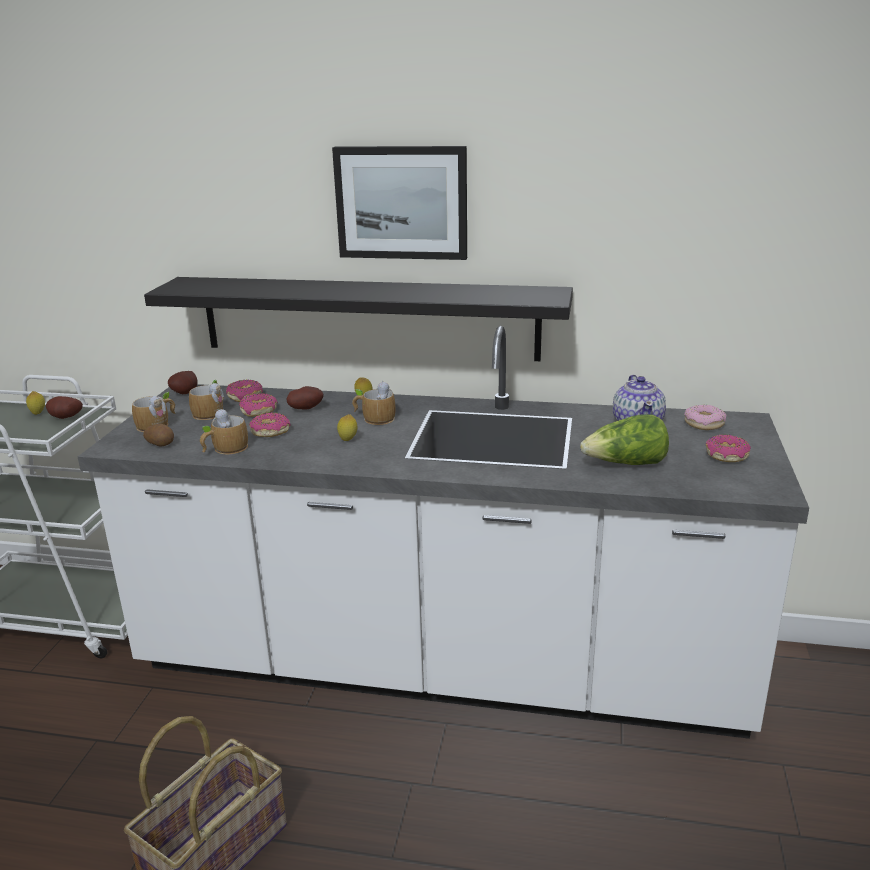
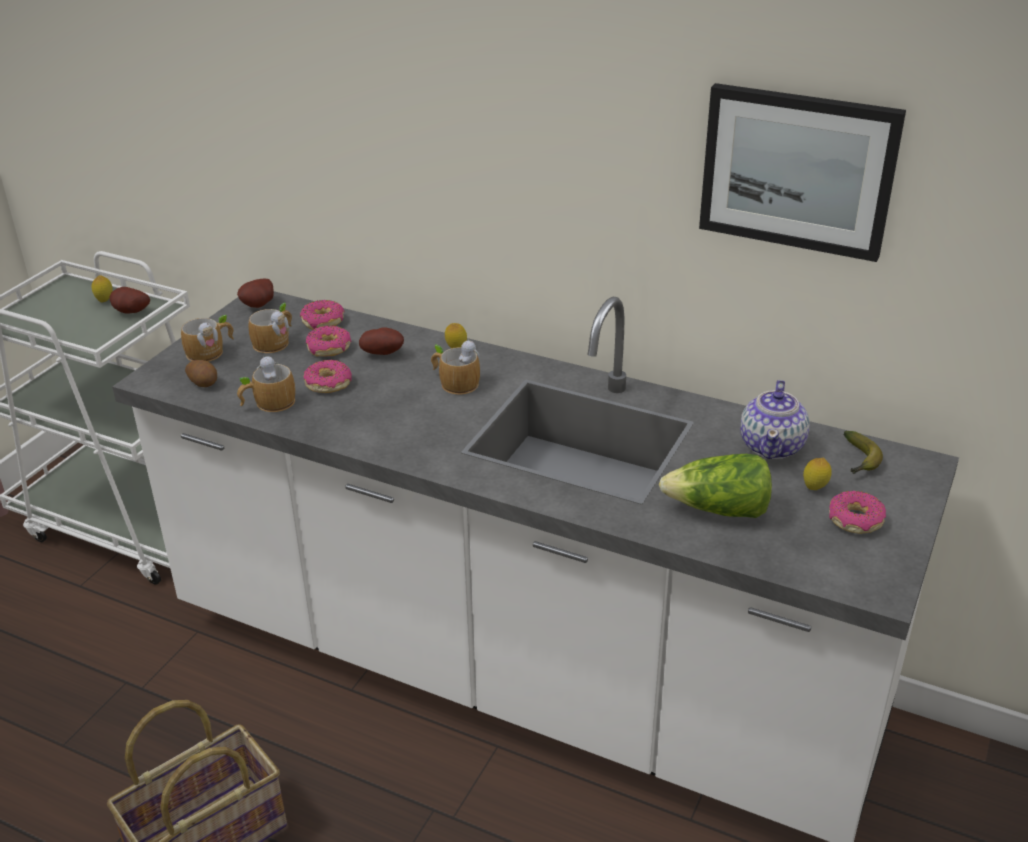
camera: 15 degrees right, 10 degrees up
(348, 440) = (409, 413): lemon -> lemon (814, 488)
(368, 318) = (471, 249): black shelf -> none
(402, 202) = (514, 118): picture -> picture (797, 170)
(704, 423) = (859, 461): donut -> banana

